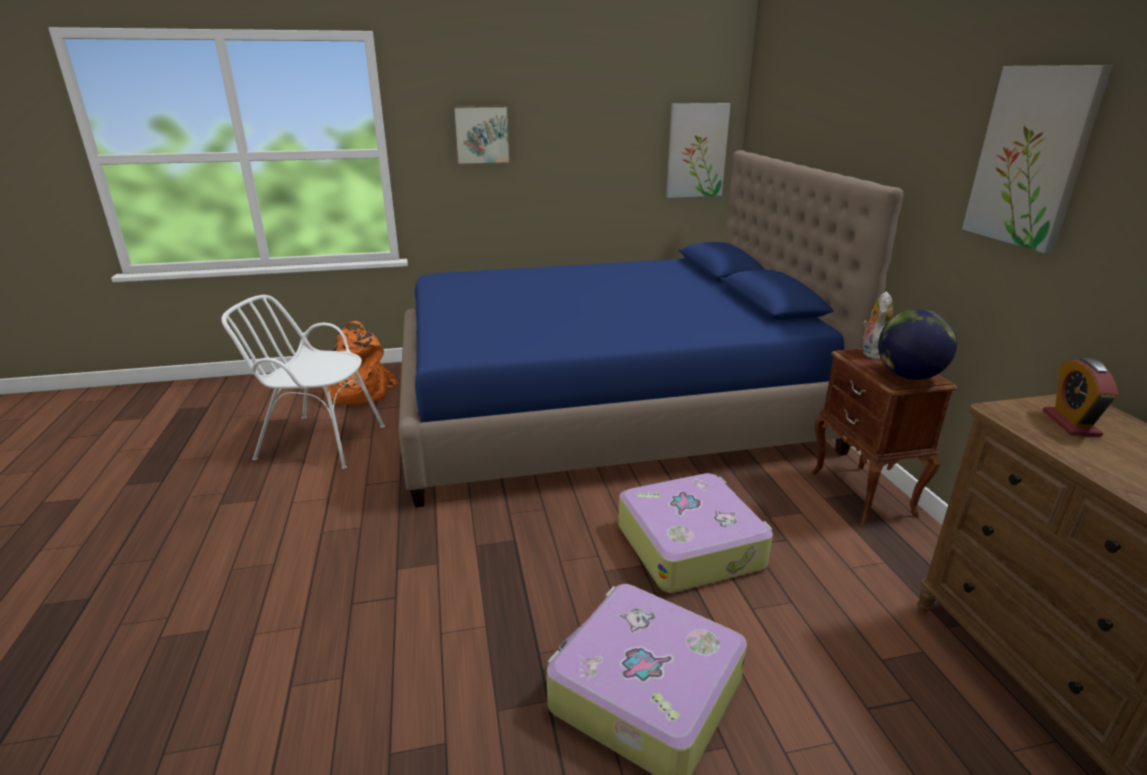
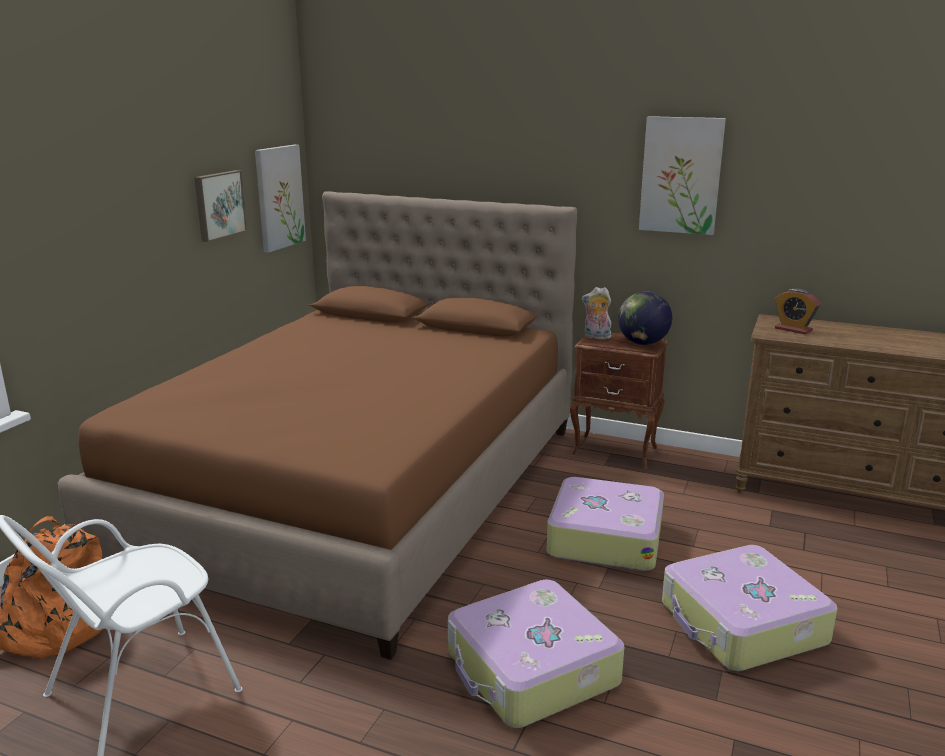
camera: 55 degrees left, 5 degrees down
(452, 576) = (531, 670): none -> suitcase
(481, 135) = (89, 213): picture -> picture (218, 205)
(606, 408) = (361, 489): blue bed -> brown bed
(872, 352) = (596, 337): plush toy -> plush toy turned 45 degrees counterclockwise

